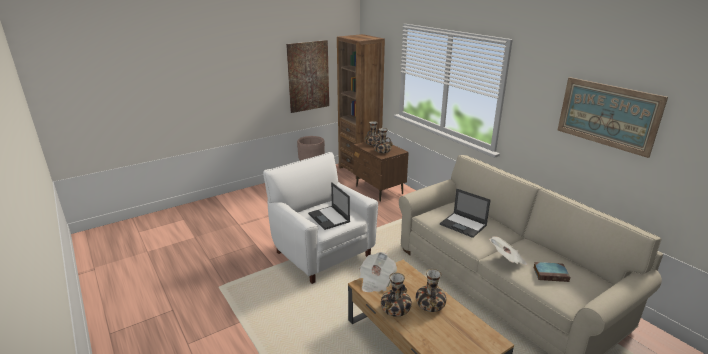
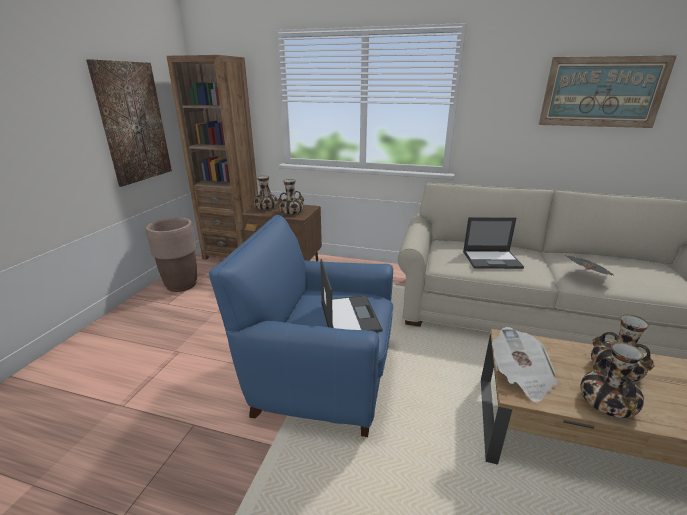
camera: 40 degrees left, 0 degrees up
(322, 253) = (320, 379): white armchair -> blue armchair
(329, 218) = (349, 315): laptop -> laptop turned 120 degrees counterclockwise
(551, 274) = (634, 274): book -> none

